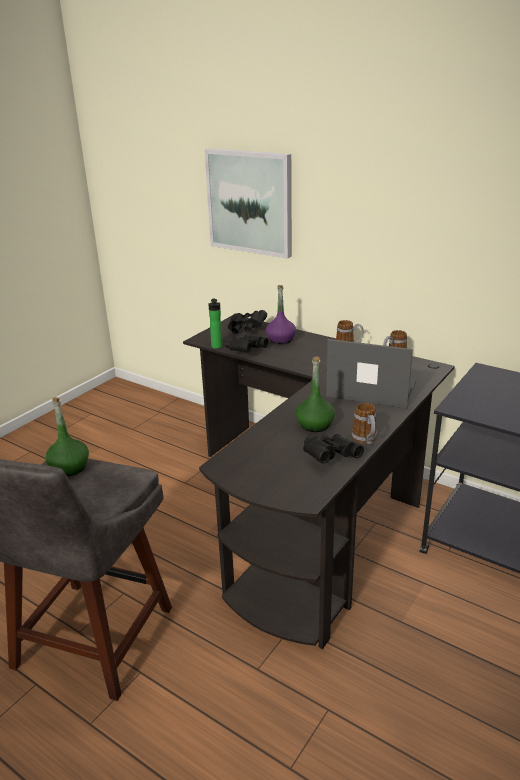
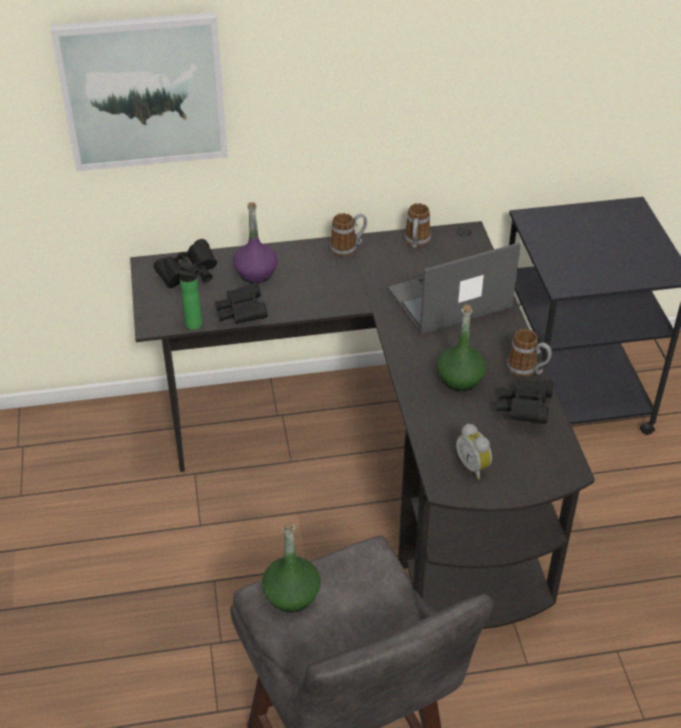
camera: 45 degrees left, 15 degrees up
(251, 466) = (474, 466): none -> alarm clock

